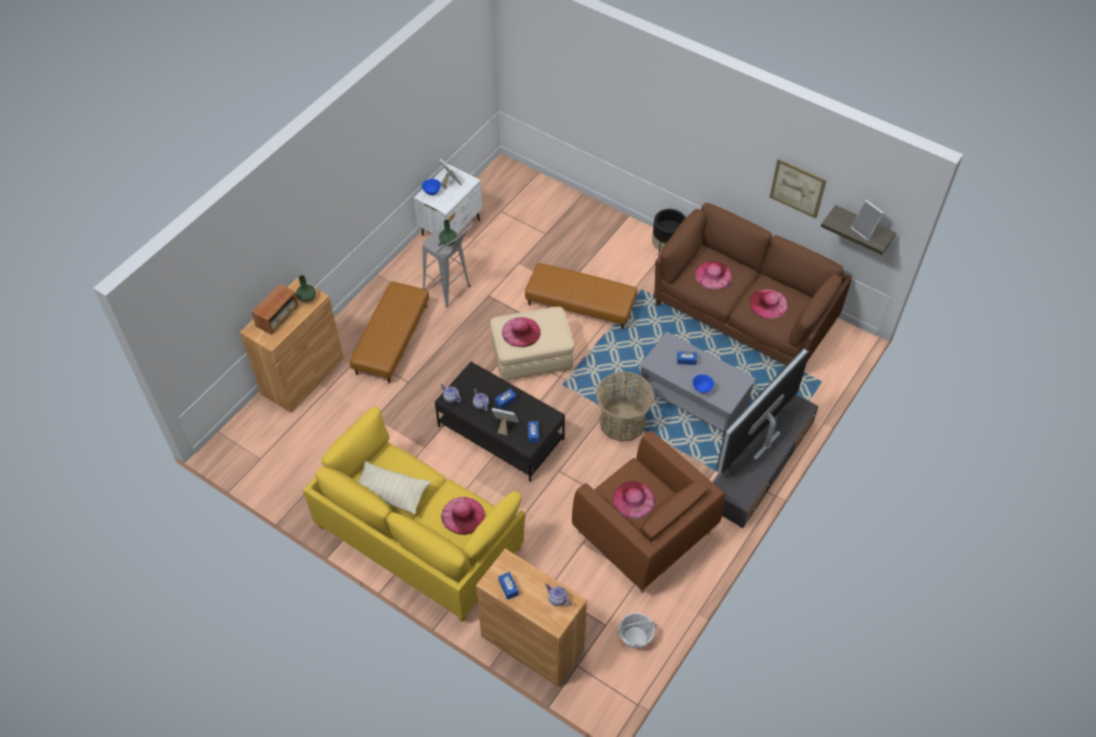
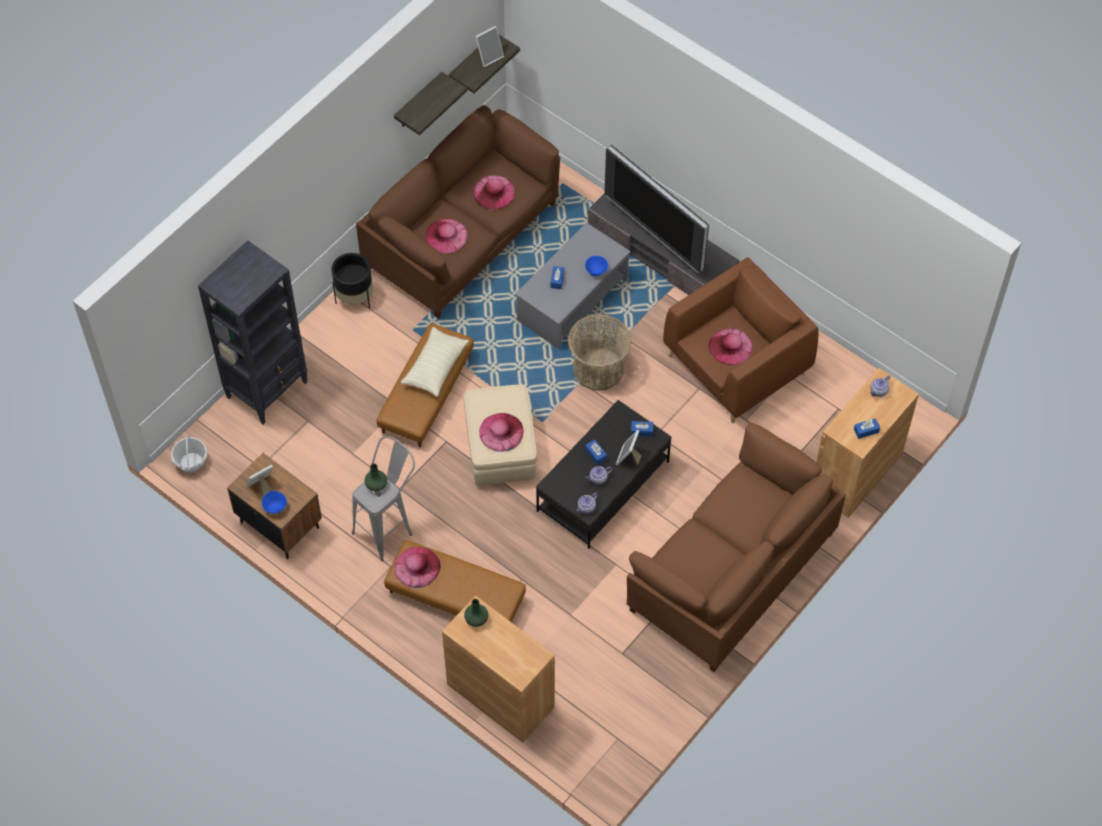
camera: 85 degrees left, 5 degrees up
(277, 317) = (502, 650): radio -> none
(391, 493) = (714, 565): beige pillow -> beige pillow (435, 367)
(420, 536) = (731, 571): yellow sofa -> brown sofa
(451, 228) = (279, 524): white nightstand -> brown nightstand
(463, 515) = (746, 497): pink hat -> pink hat (417, 567)
(571, 207) = (268, 389): none -> black bookcase
(635, 637) = (851, 385): basket -> basket (191, 462)
(797, 188) = (418, 101): picture -> shelf

